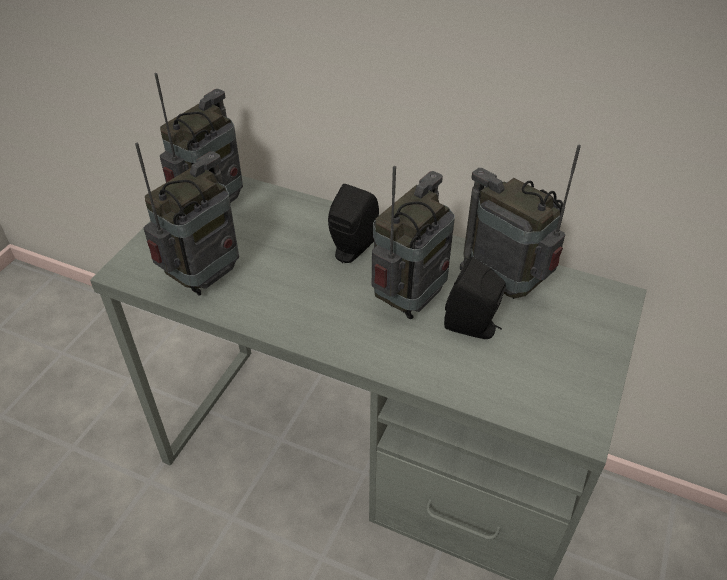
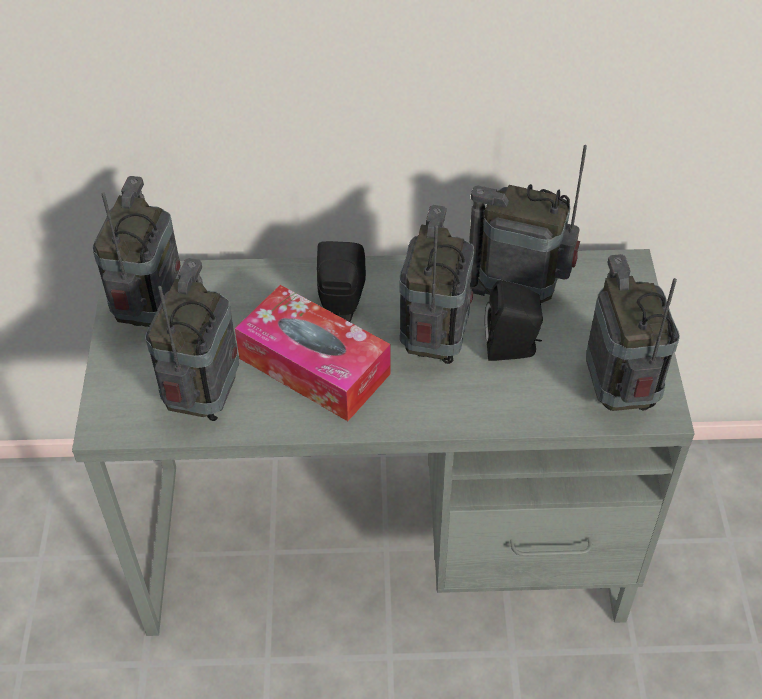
camera: 25 degrees left, 5 degrees up
(302, 284) = (314, 366): none -> tissue box
(550, 398) = (619, 393): none -> radio

